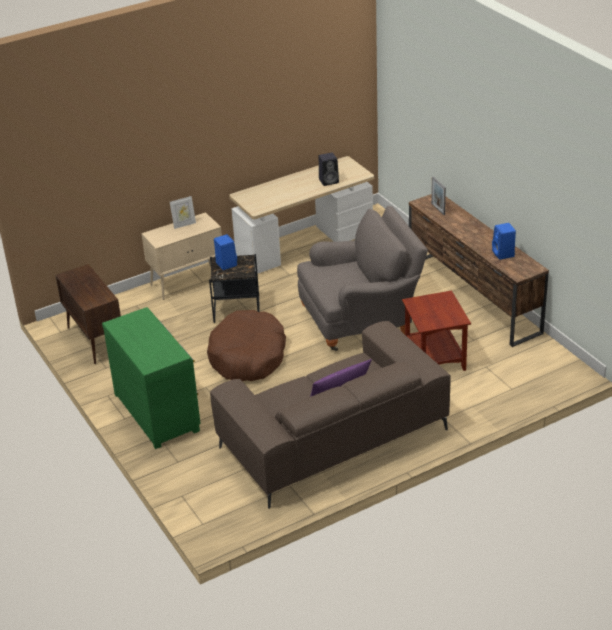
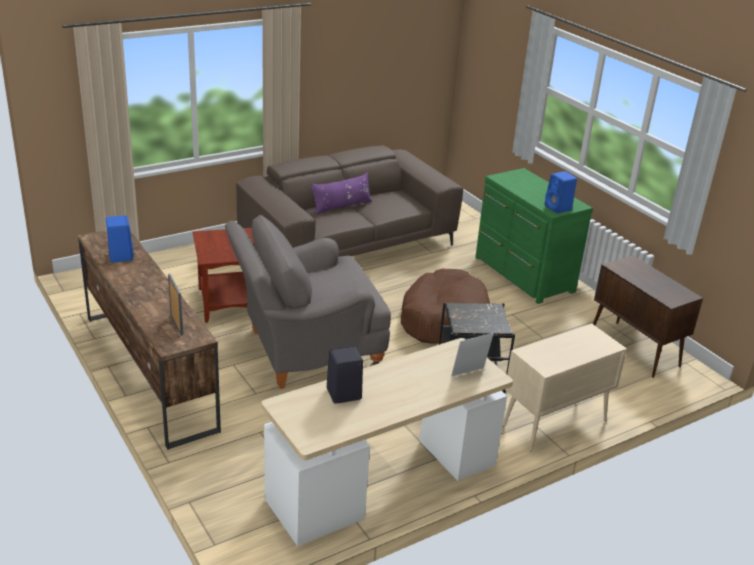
camera: 175 degrees right, 5 degrees down
(184, 224) = (568, 357): picture frame -> picture frame (469, 374)
(226, 264) = (488, 321): blue speaker -> blue speaker (558, 208)

